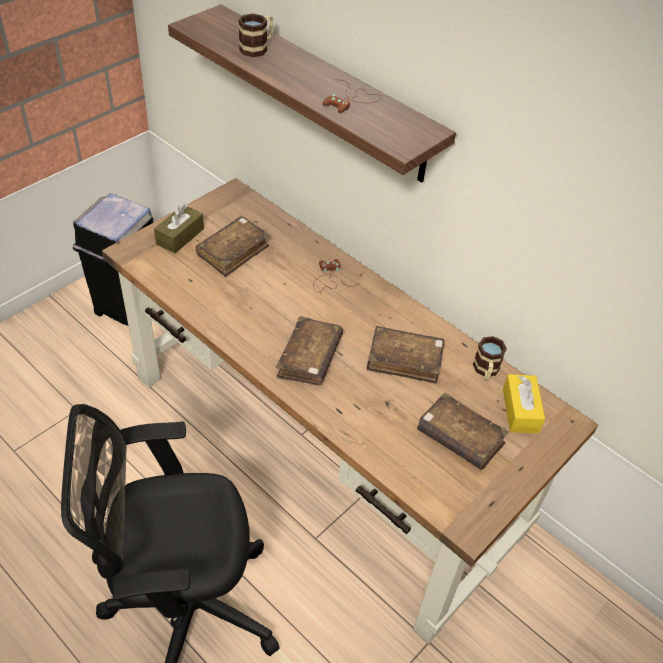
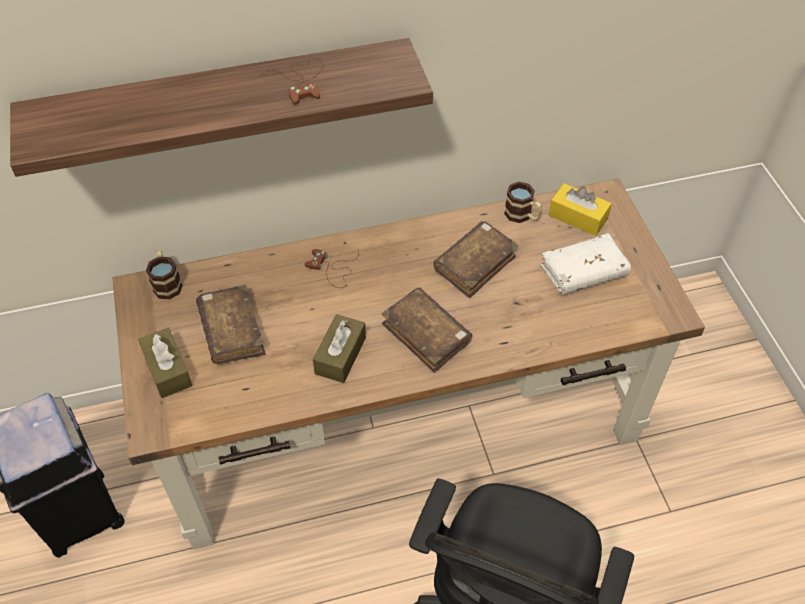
camera: 55 degrees left, 5 degrees up
(254, 317) = (340, 355): none -> brown tissue box
(257, 48) = (138, 109): mug -> mug (167, 283)
(459, 438) = (583, 272): brown book -> white book

